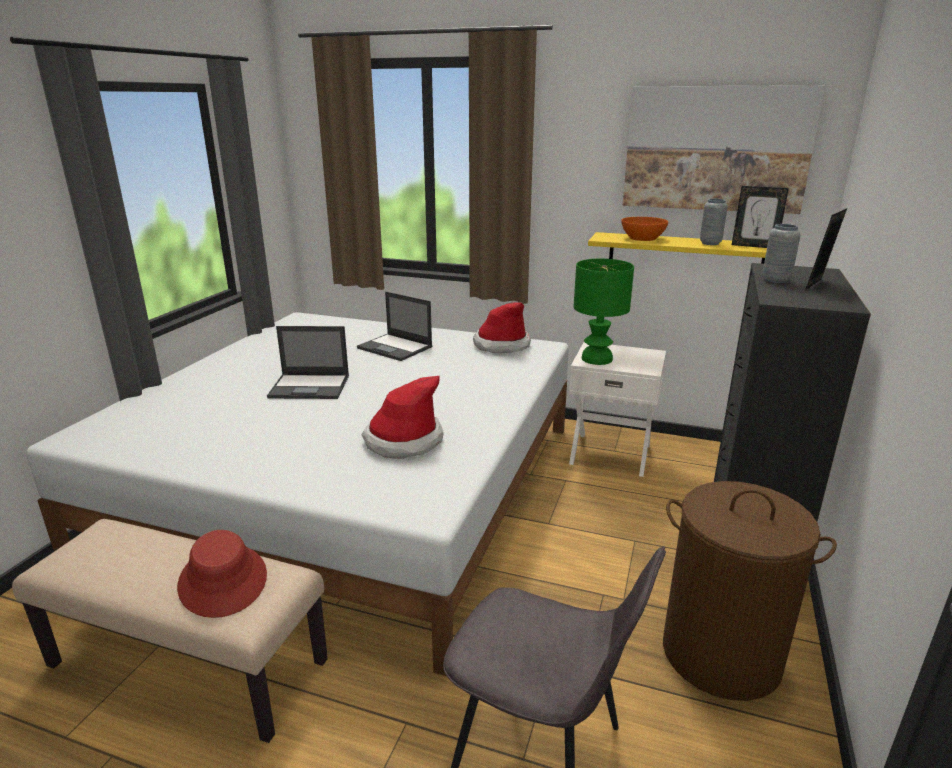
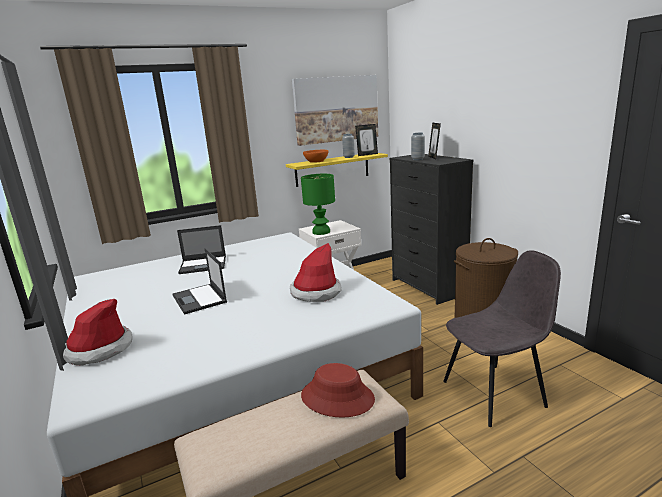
camera: 45 degrees left, 5 degrees down
(310, 387) = (199, 299): laptop -> laptop turned 105 degrees clockwise
(501, 345) = (262, 243): hat -> hat (99, 349)

